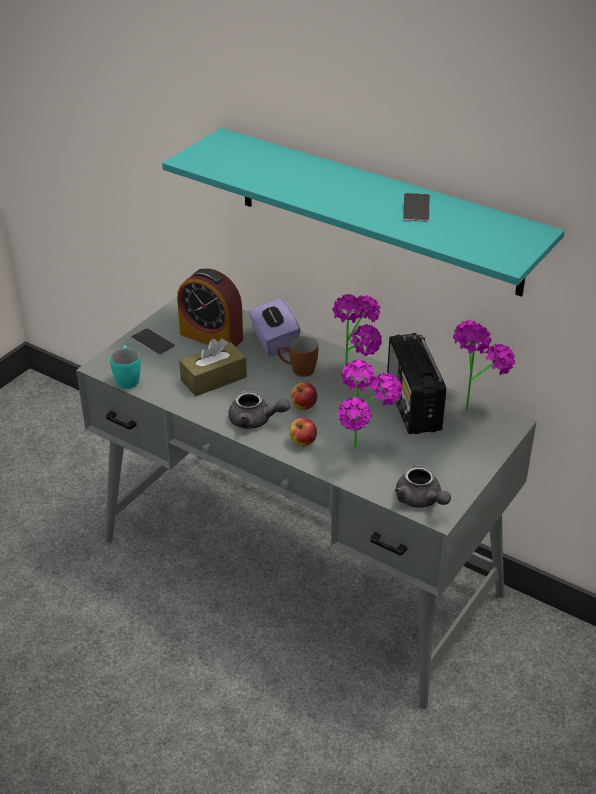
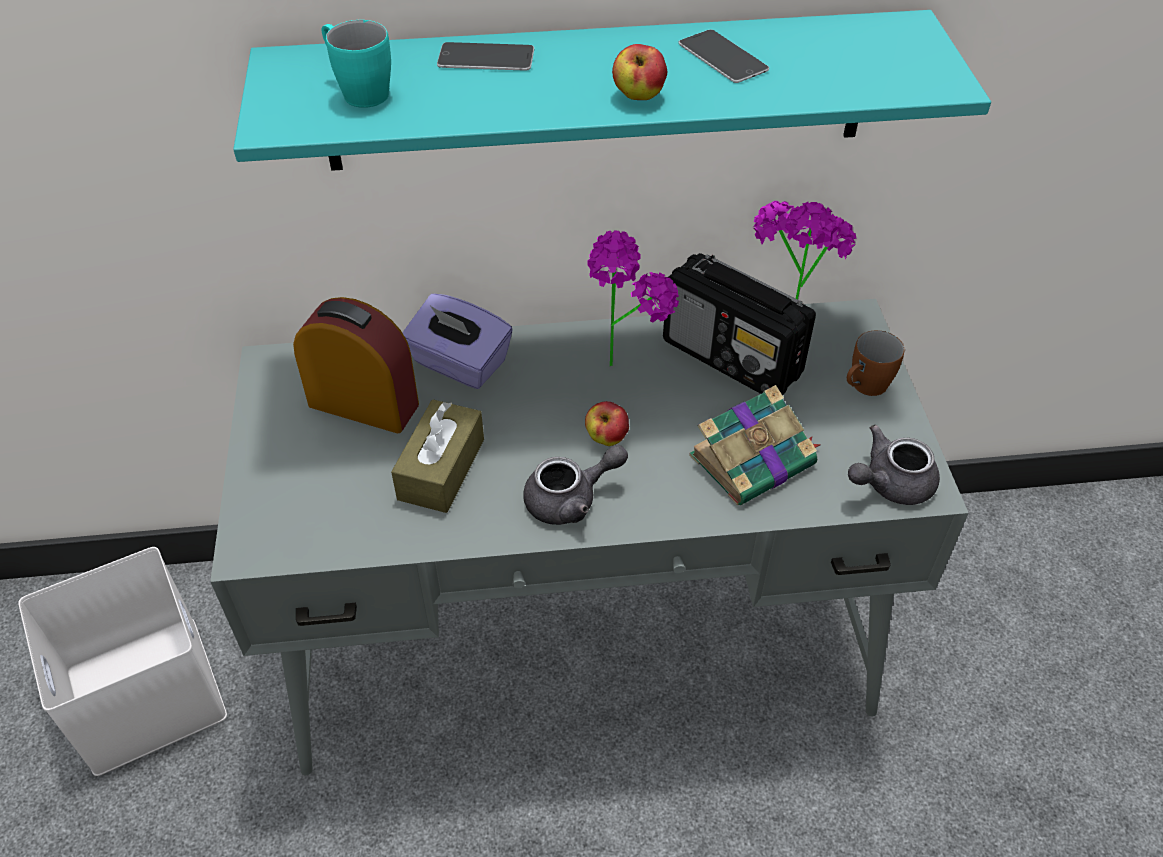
camera: 40 degrees left, 10 degrees up
(74, 466) = (149, 694): none -> white storage box
(127, 378) = (312, 546): turquoise mug -> turquoise mug (358, 91)
(153, 342) = (285, 462): phone -> phone (486, 57)
(211, 336) = (363, 404): alarm clock -> alarm clock turned 150 degrees counterclockwise
(297, 370) = (538, 389): brown mug -> brown mug (863, 388)
(303, 442) = (666, 493): apple -> apple (638, 96)
(364, 453) = (754, 459): potted plant -> book
(421, 500) = (889, 484): grey teapot -> grey teapot turned 135 degrees clockwise

